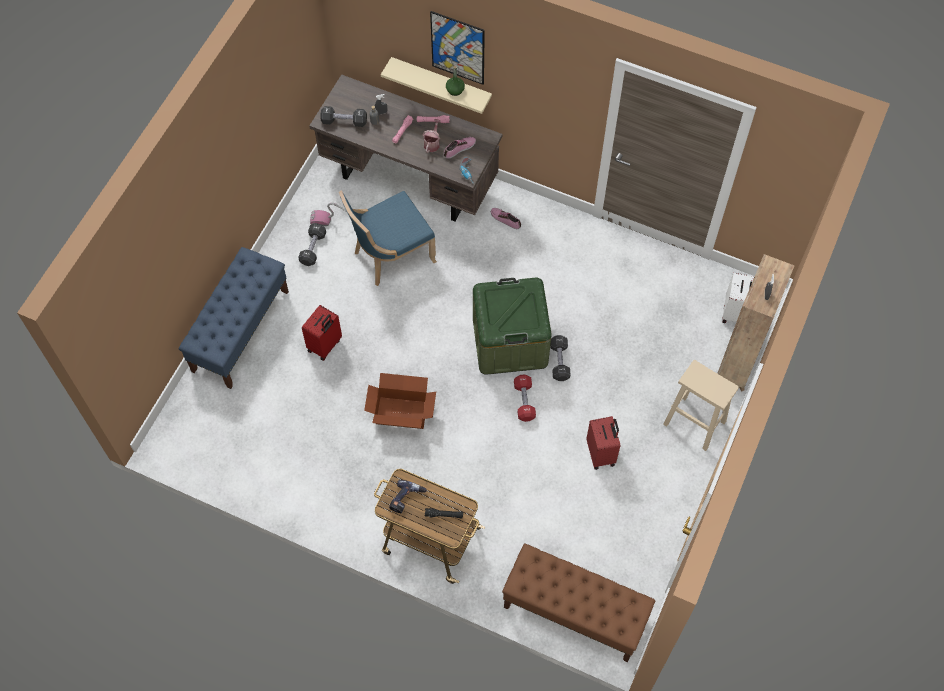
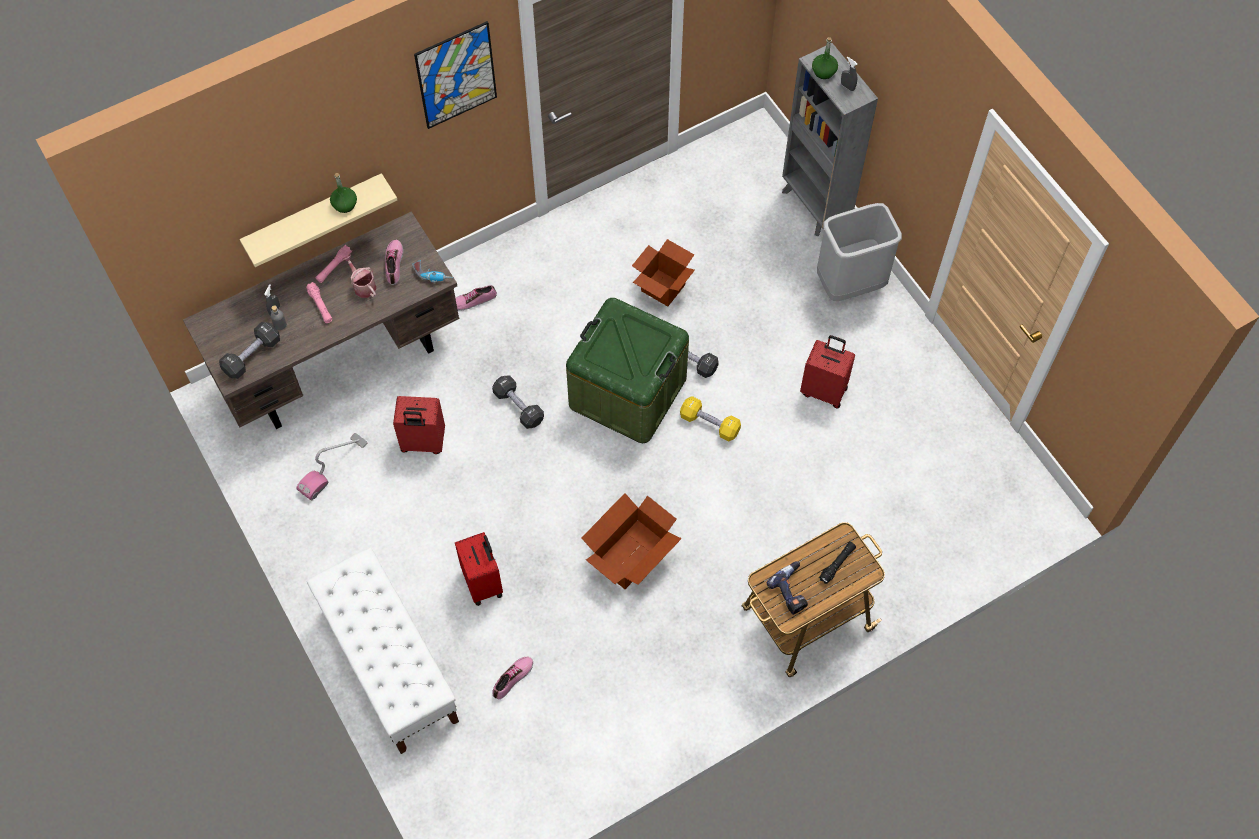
camera: 55 degrees left, 0 degrees up
(240, 330) = (389, 664): blue bench -> white bench
(276, 400) = (513, 679): none -> shoe
(313, 248) = (344, 518): black dumbbell -> black dumbbell (518, 407)
(390, 256) = (423, 443): blue chair -> red suitcase
(458, 48) = (323, 151): picture -> picture (456, 75)
(524, 401) = (709, 423): red dumbbell -> yellow dumbbell
(574, 612) = (984, 531): brown bench -> none
(600, 315) = (663, 288): none -> cardboard box
(693, 422) = (850, 285): beige stool -> grey trash can
(734, 312) = (754, 168): white suitcase -> none
(736, 365) = (815, 207): brown bookcase -> grey bookcase
(766, 274) = (823, 71): none -> green bottle

